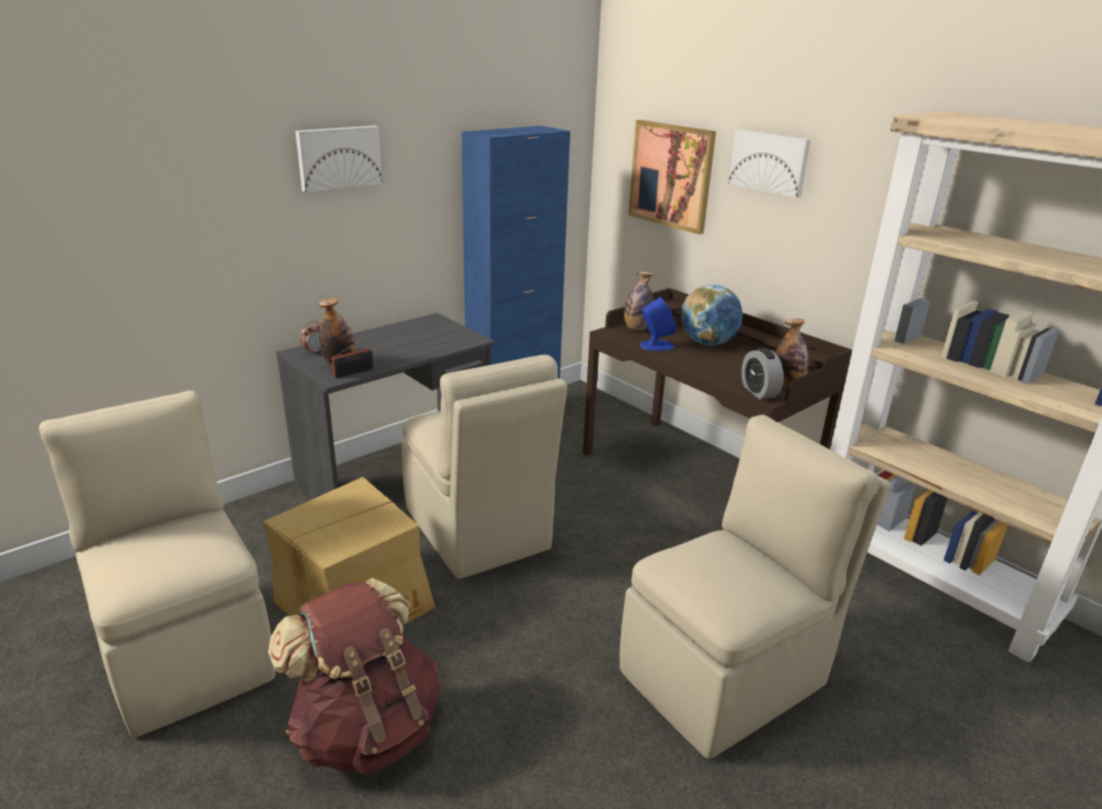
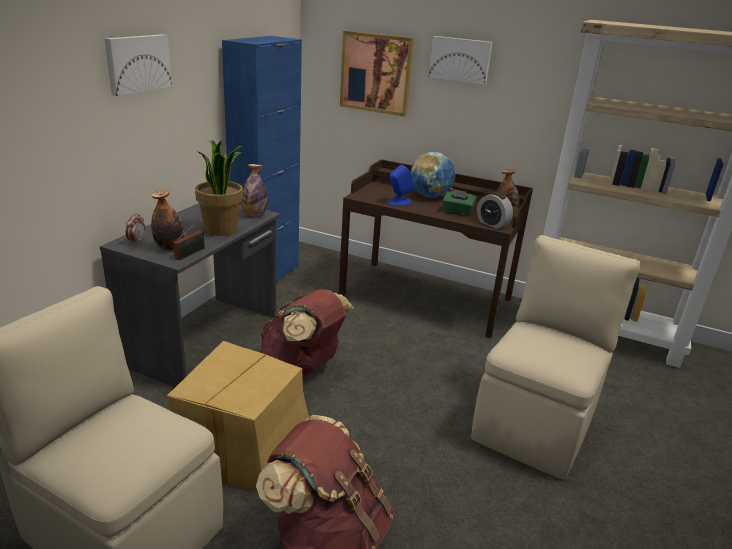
camera: 25 degrees left, 0 degrees up
(411, 351) = (222, 229): none -> potted plant
(478, 531) = (302, 368): beige chair -> brown backpack
(637, 328) = (374, 191): bottle -> bottle (254, 215)
(725, 368) = (457, 211): none -> green tissue box

